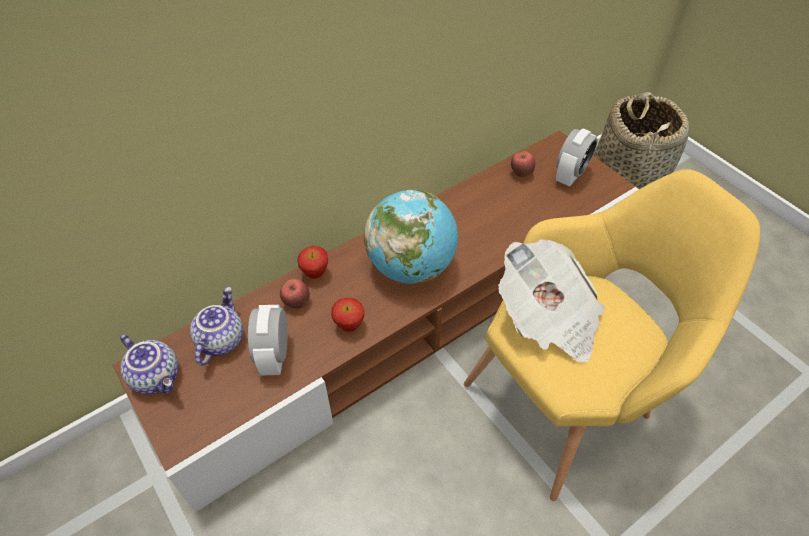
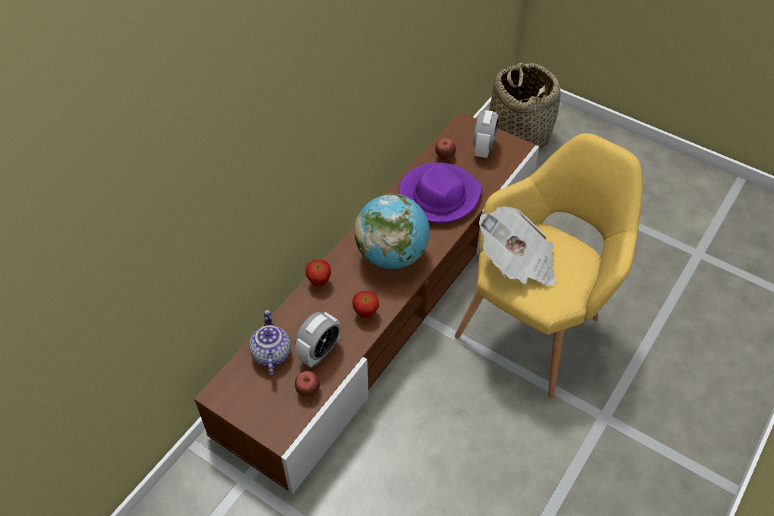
camera: 20 degrees left, 0 degrees up
(157, 376) = (236, 395): teapot -> none
(274, 355) = (319, 352): alarm clock -> alarm clock turned 120 degrees counterclockwise
(296, 303) = (316, 308): apple -> apple (308, 390)
(495, 214) = (439, 196): none -> purple hat

